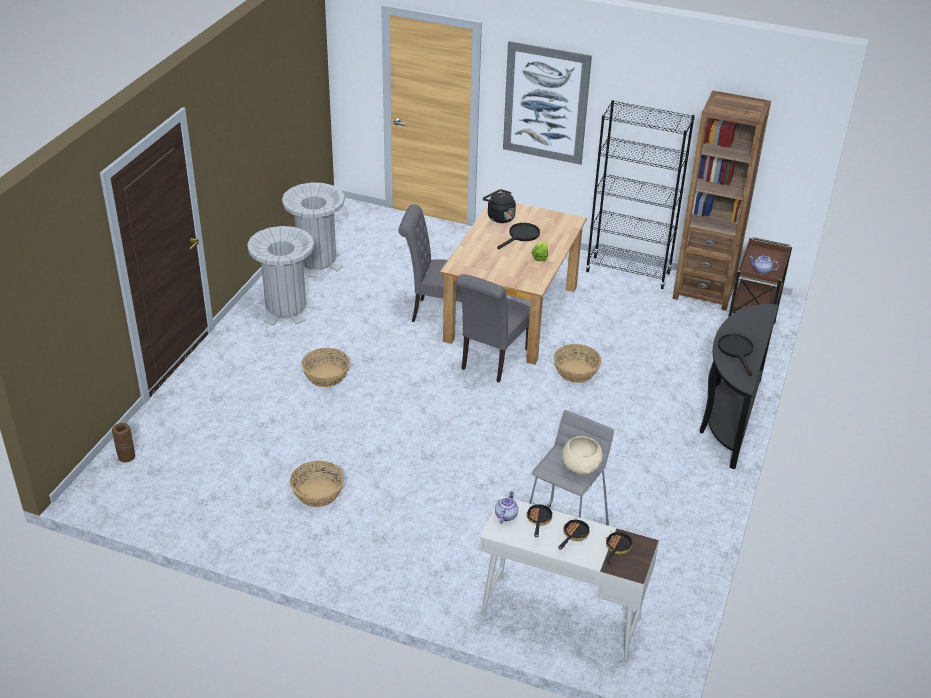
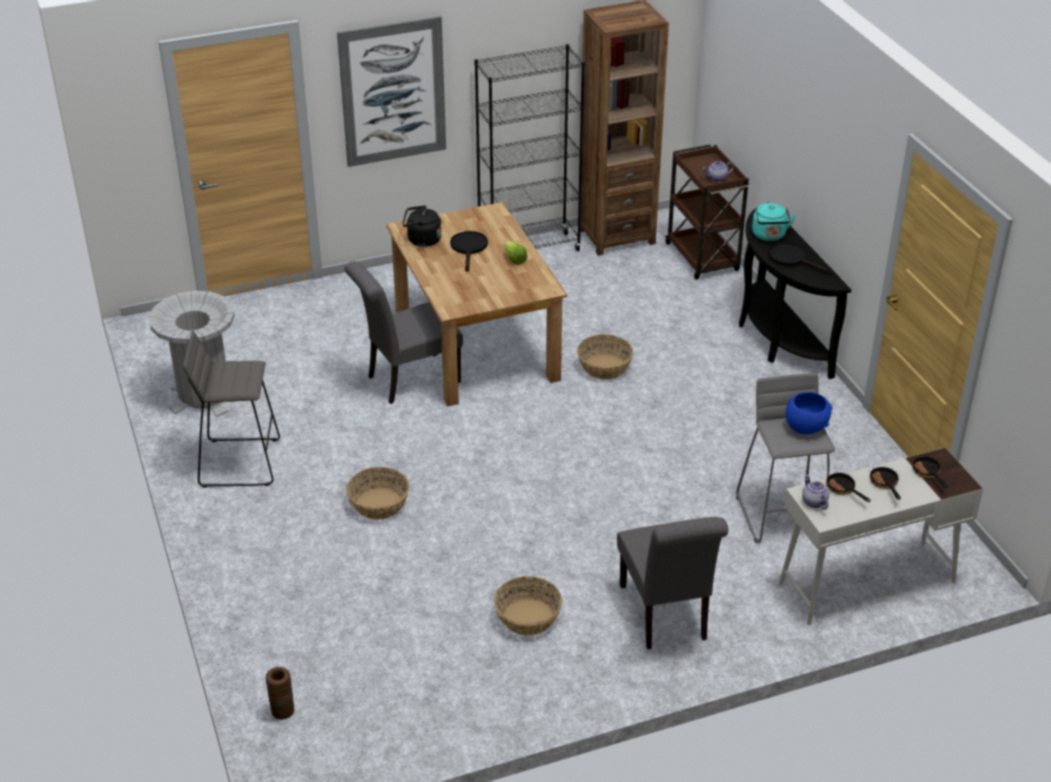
camera: 40 degrees left, 0 degrees up
(286, 309) = (239, 462): grey trash can -> grey stool
(492, 361) = (518, 399): grey chair -> grey chair (665, 616)
(581, 467) = (806, 426): beige bowl -> blue bowl
(743, 327) = (769, 236): none -> turquoise kettle

